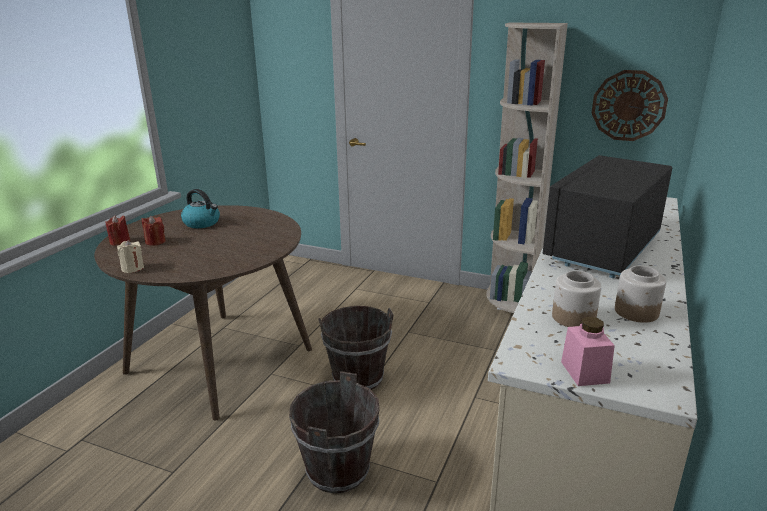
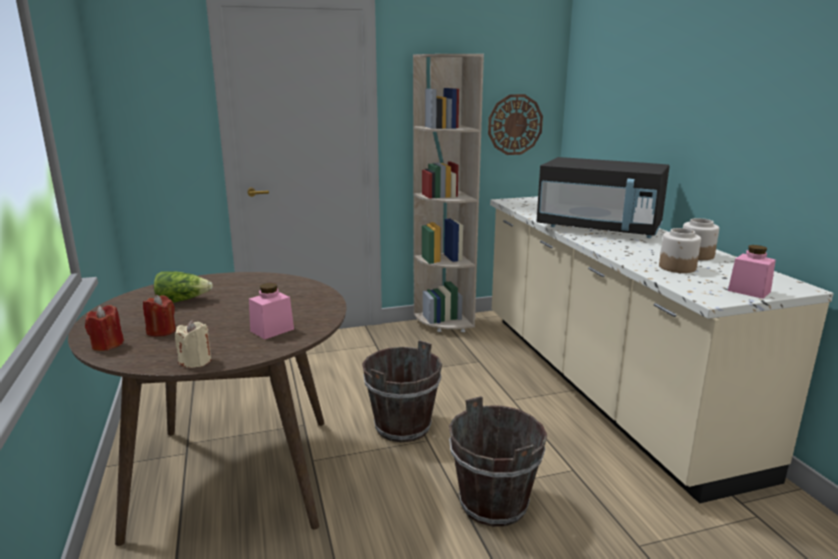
camera: 40 degrees left, 5 degrees down
(202, 223) = (182, 301): kettle -> lettuce
(203, 262) = (272, 330): none -> pink jar
(602, 248) = (599, 229): black microwave -> black microwave turned 60 degrees counterclockwise

